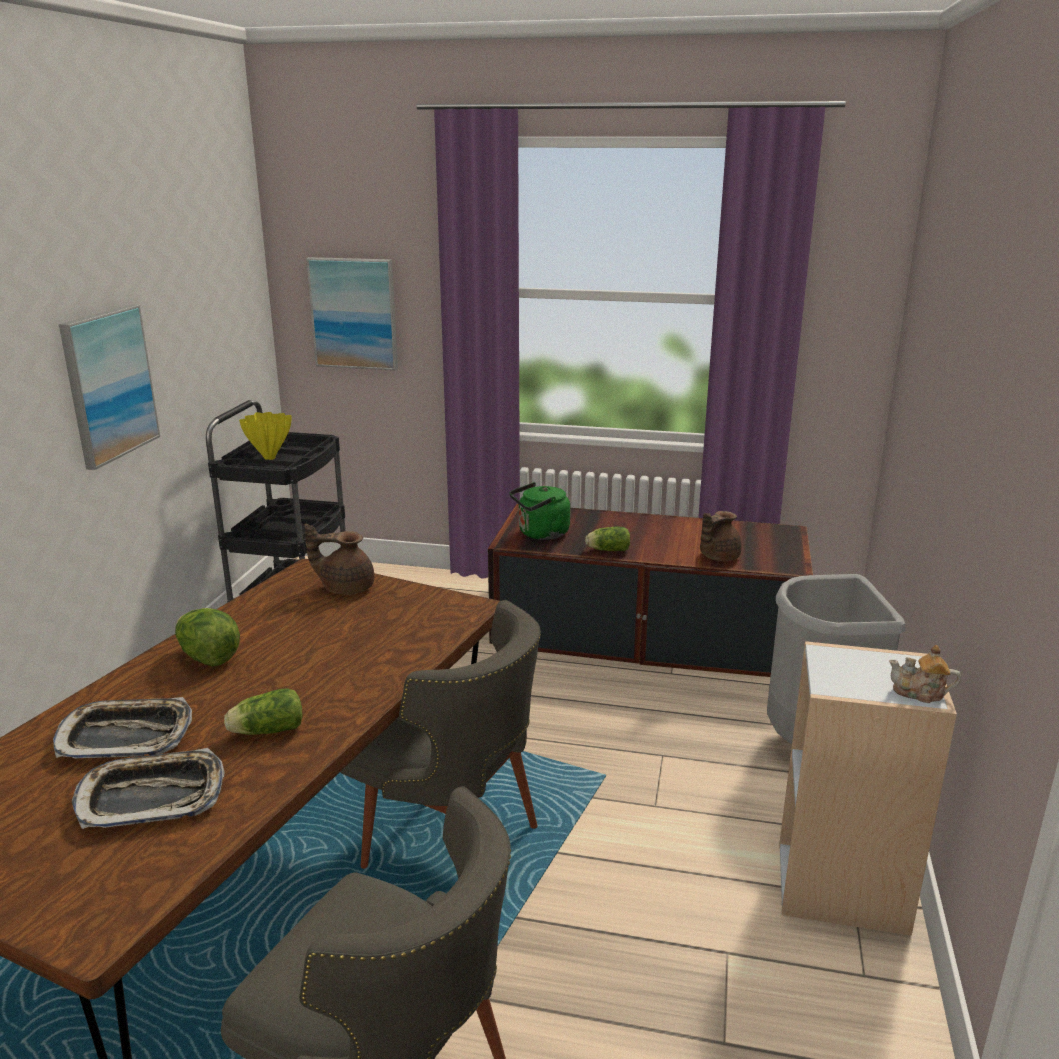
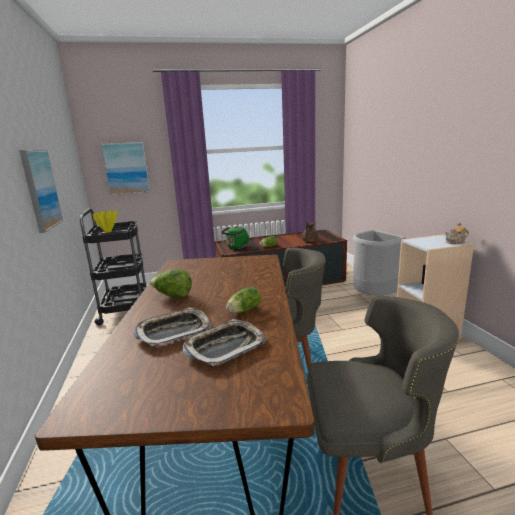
camera: 25 degrees left, 5 degrees down
(346, 587) = (203, 263): brown teapot -> none

